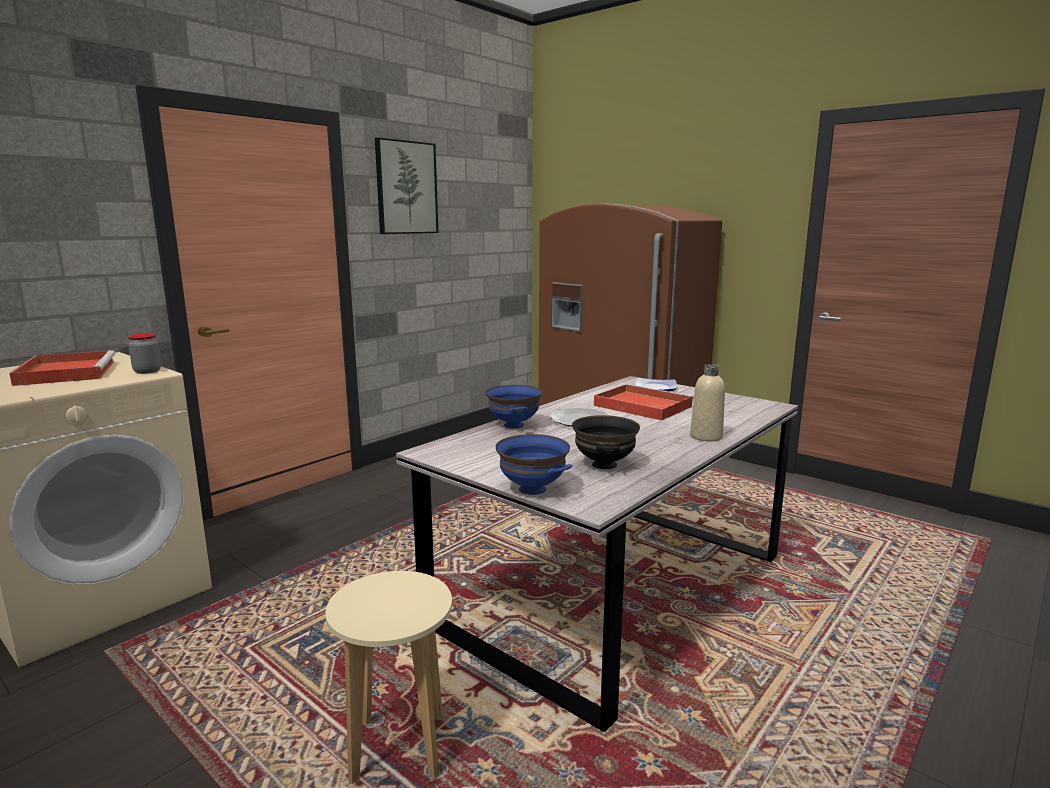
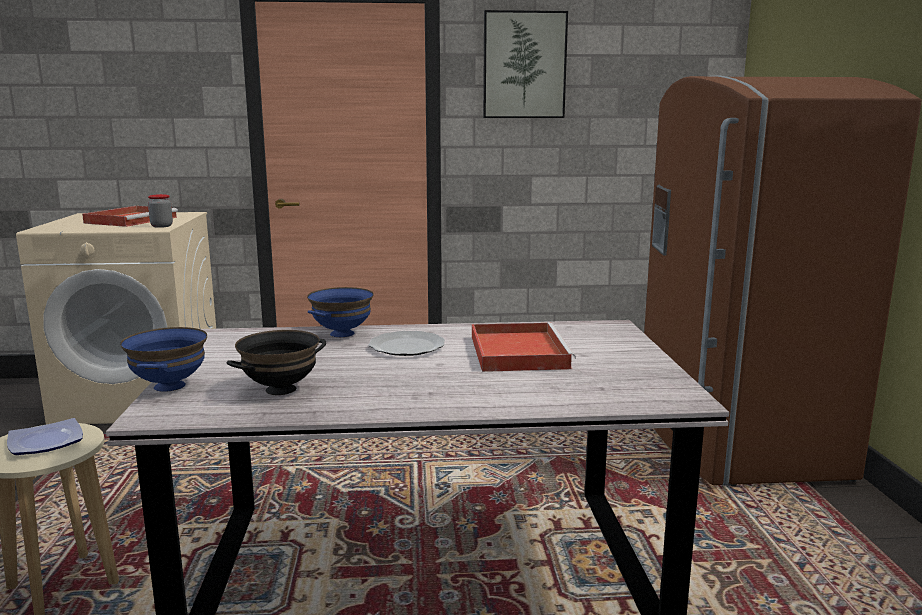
camera: 45 degrees right, 0 degrees up
(656, 388) = (607, 339): plate -> plate (44, 443)
(706, 437) = (462, 402): beige bottle -> none

